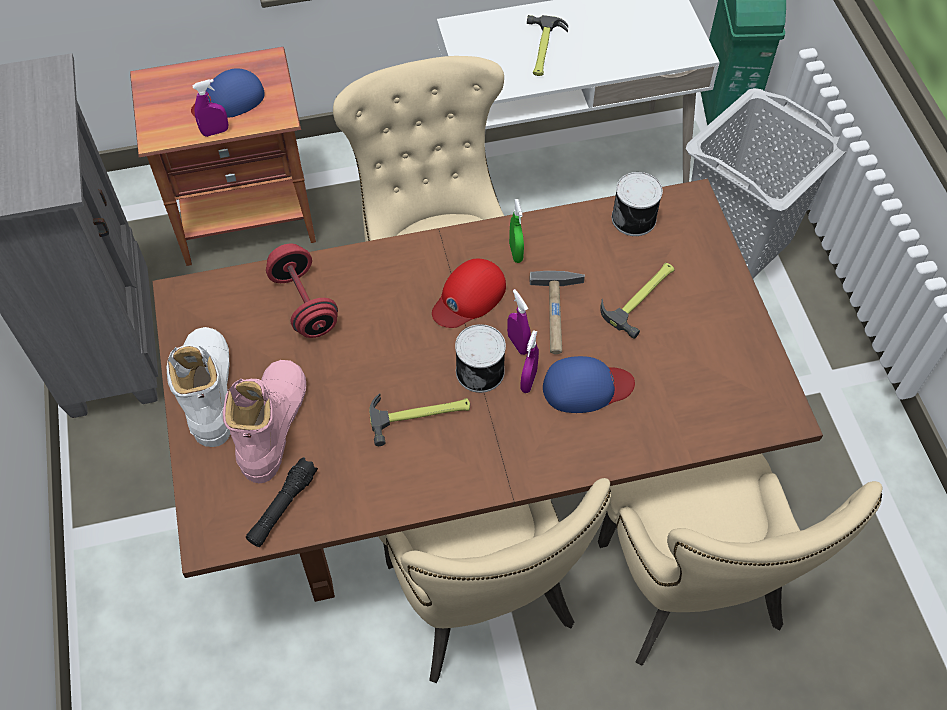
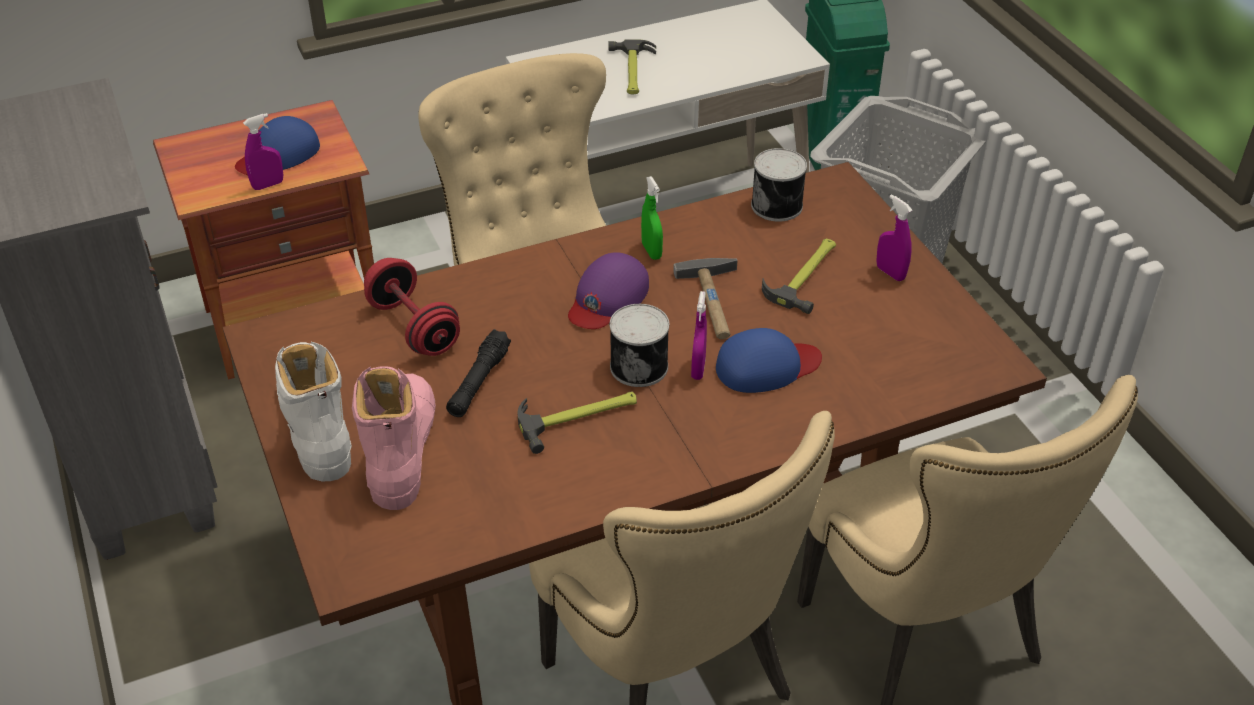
camera: 10 degrees left, 15 degrees down
(282, 507) = (432, 530): black flashlight -> black flashlight (478, 382)
(468, 297) = (607, 298): red cap -> purple cap
(518, 344) = (676, 335): purple spray bottle -> purple spray bottle (890, 273)

